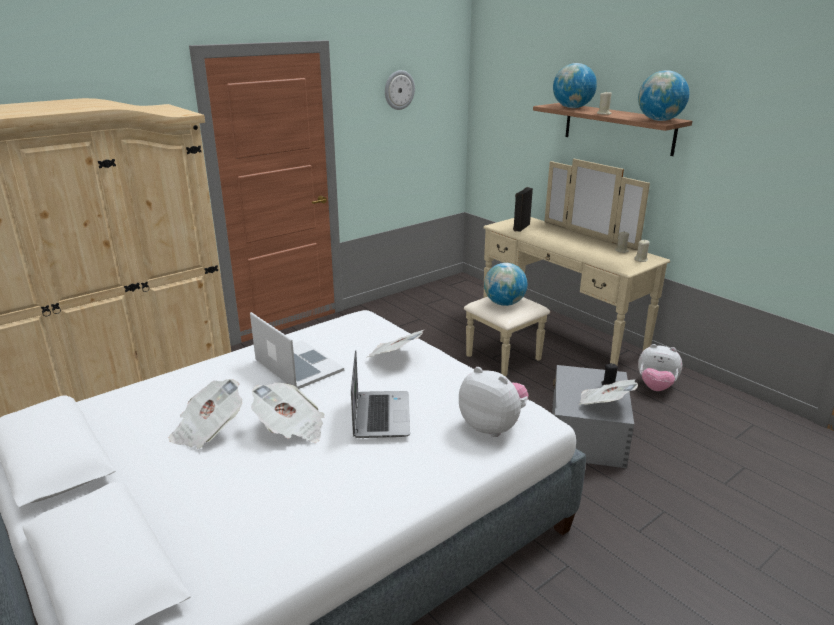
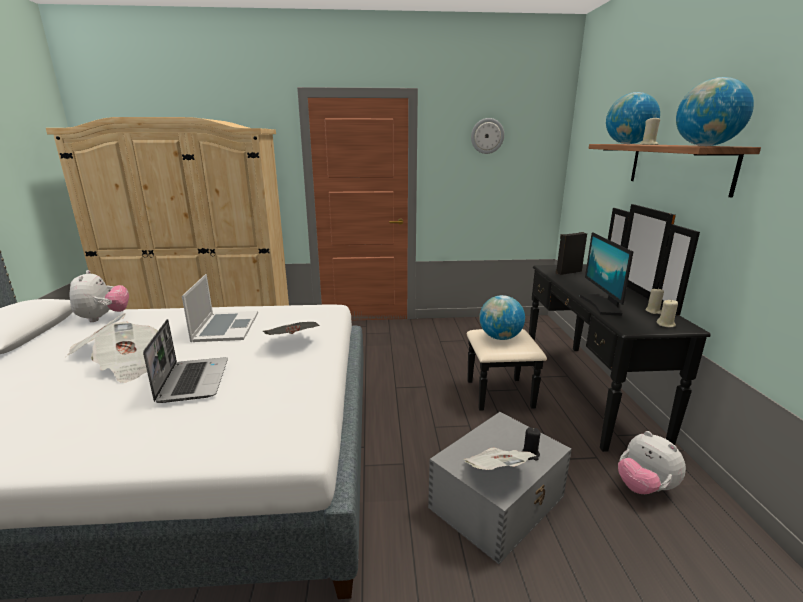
camera: 35 degrees right, 5 degrees down
(380, 415) = (193, 380): laptop -> laptop turned 45 degrees counterclockwise
(492, 426) = (249, 429): plush toy -> plush toy (103, 318)
(548, 338) = (567, 391): beige dresser -> black dresser
(585, 253) = (601, 305): none -> monitor

